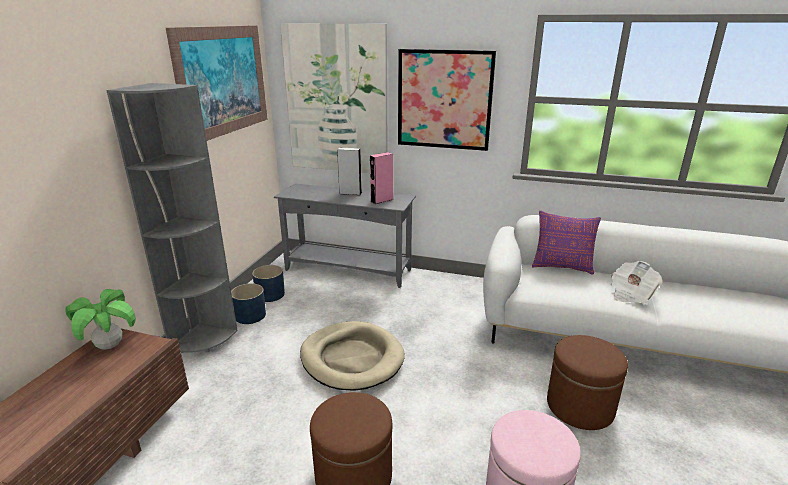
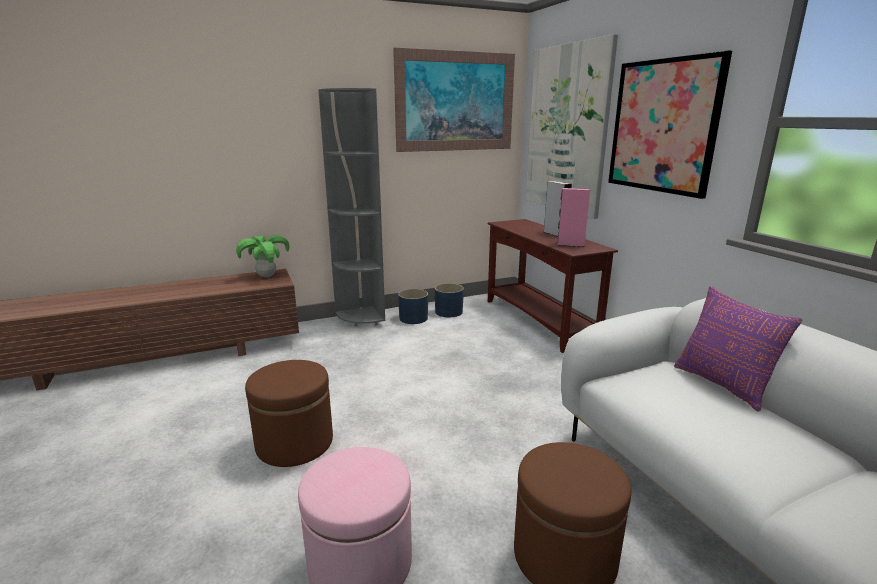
camera: 50 degrees right, 5 degrees down
(349, 270) = (539, 321): grey console table -> brown console table
(352, 358) = (427, 378): beige dog bed -> none
(631, 294) = (778, 458): newspaper -> none

